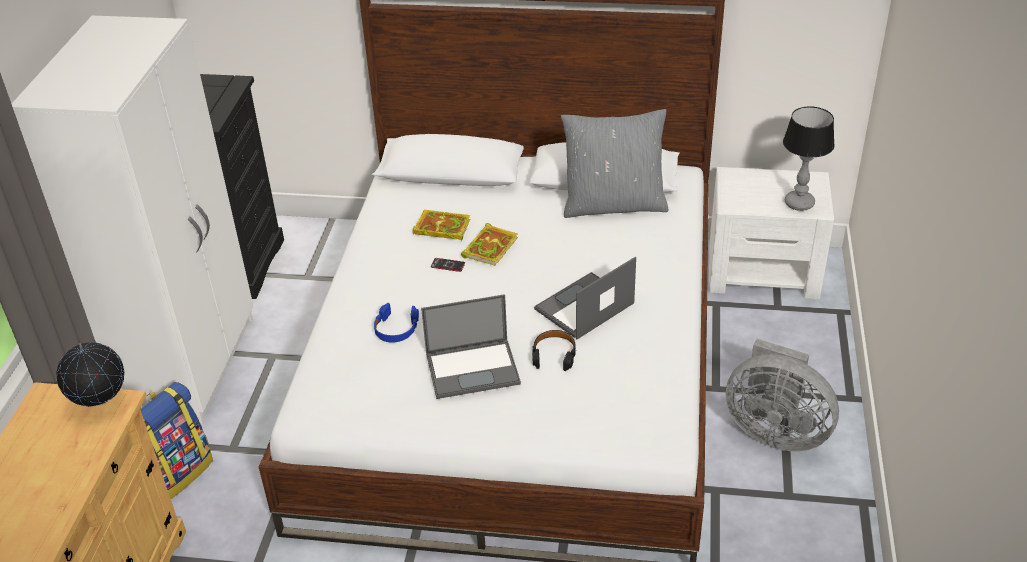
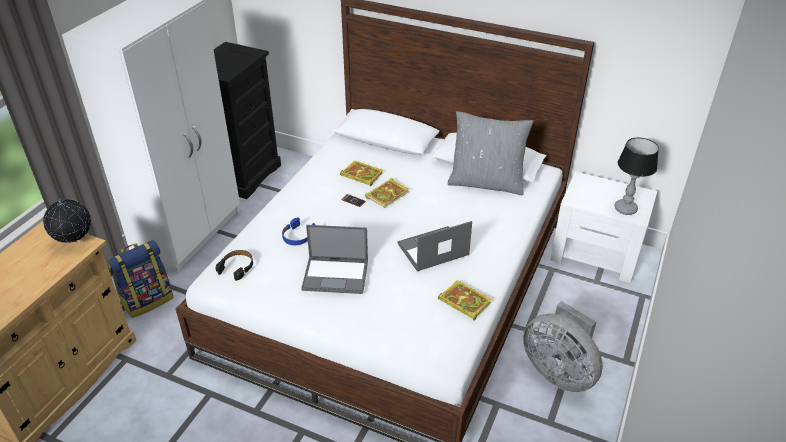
camera: 15 degrees right, 0 degrees up
(554, 354) = (396, 278): black headphones -> black headphones (237, 267)
(653, 364) = (463, 301): none -> book

